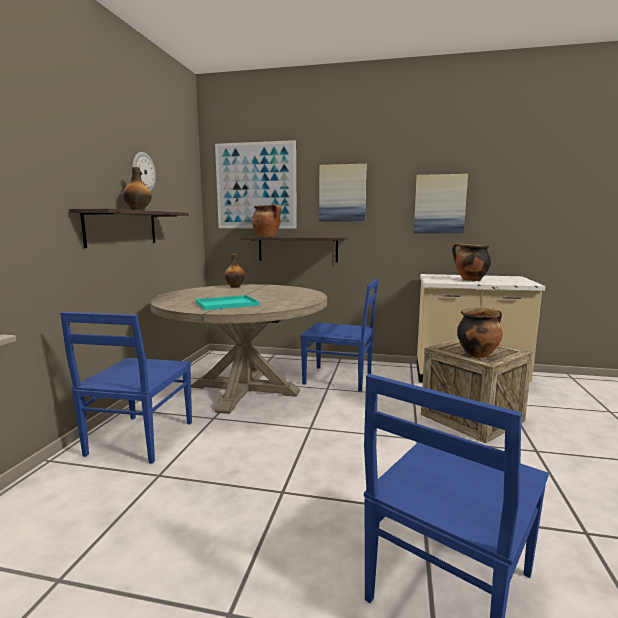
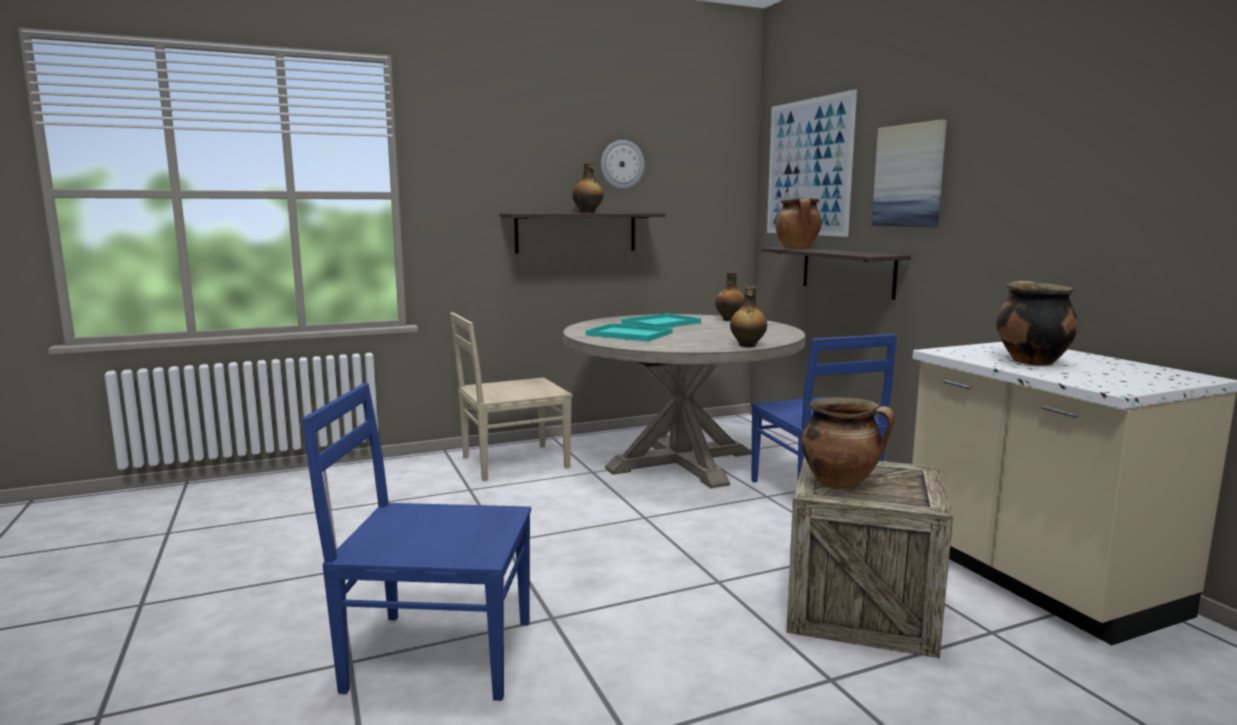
camera: 55 degrees right, 0 degrees up
(139, 439) = (512, 462): blue chair -> beige chair
(209, 295) = (661, 323): none -> turquoise tray
(314, 297) = (747, 345): none -> bottle
(439, 204) = (1064, 194): picture -> none

